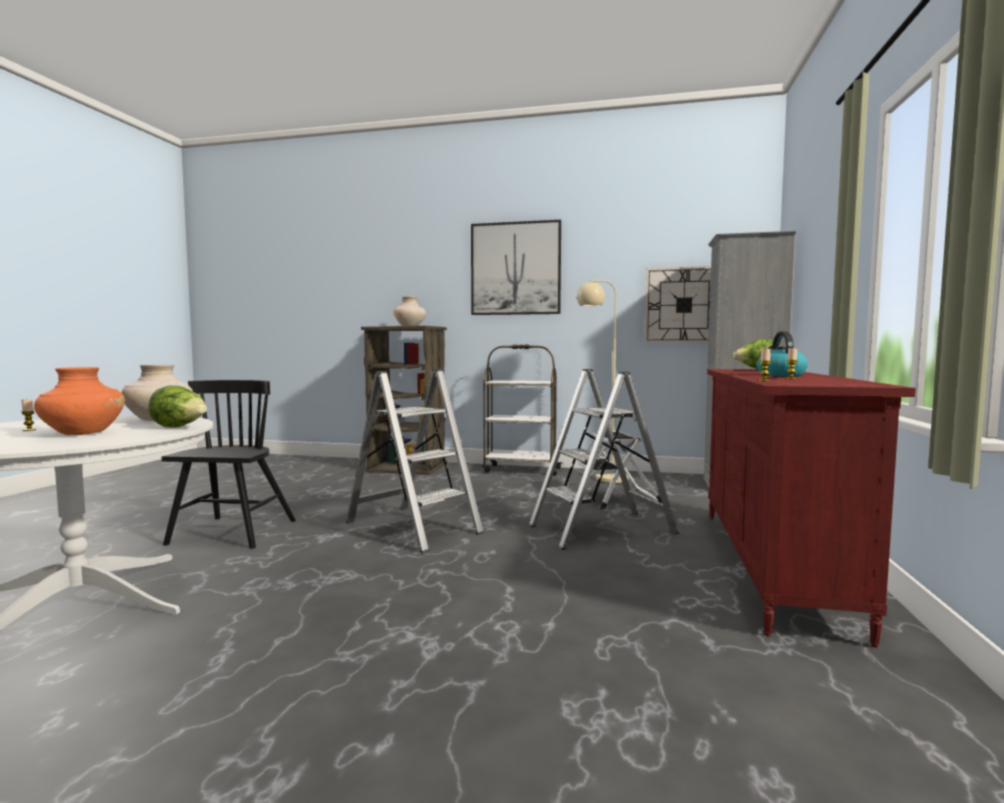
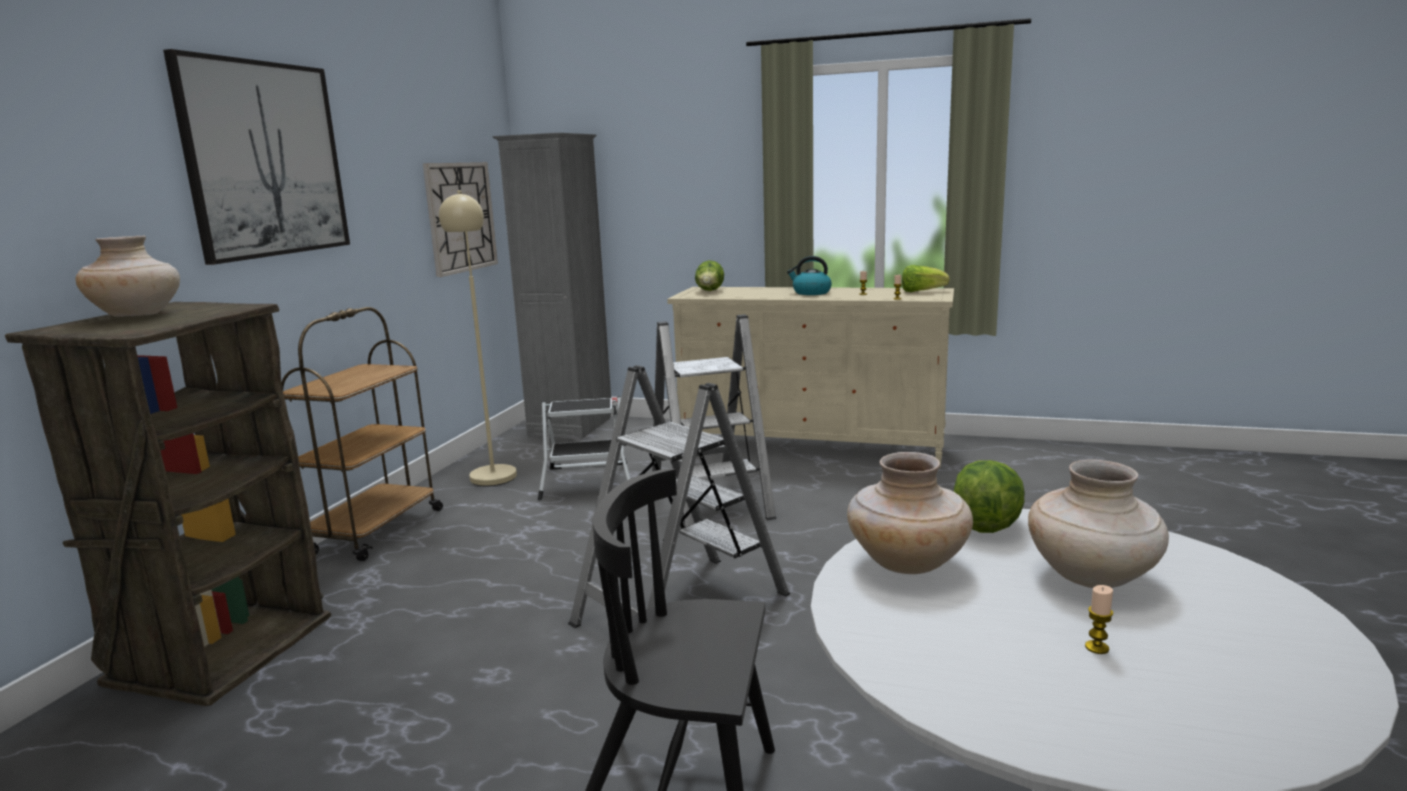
camera: 85 degrees left, 10 degrees up
(82, 433) = (1092, 577): orange vase -> beige vase
(521, 470) = (376, 532): white cart -> brown cart
(772, 565) = (811, 448): red dresser -> beige dresser
(843, 383) = (921, 291): none -> lettuce

